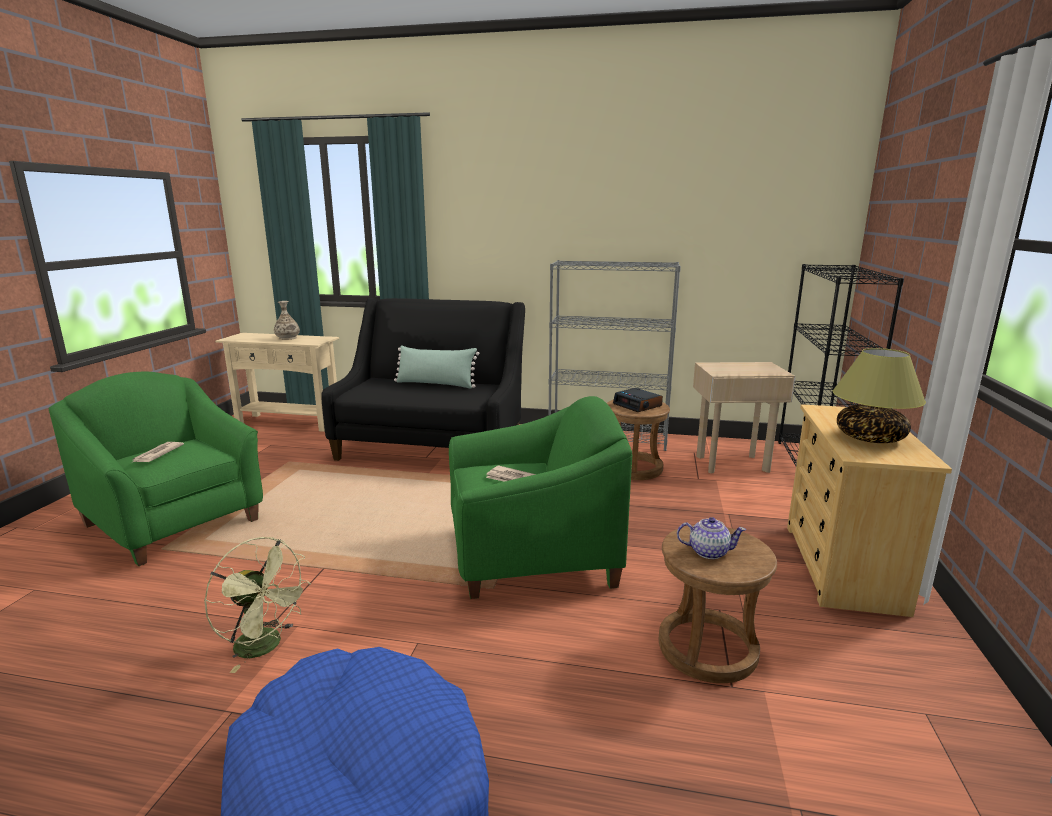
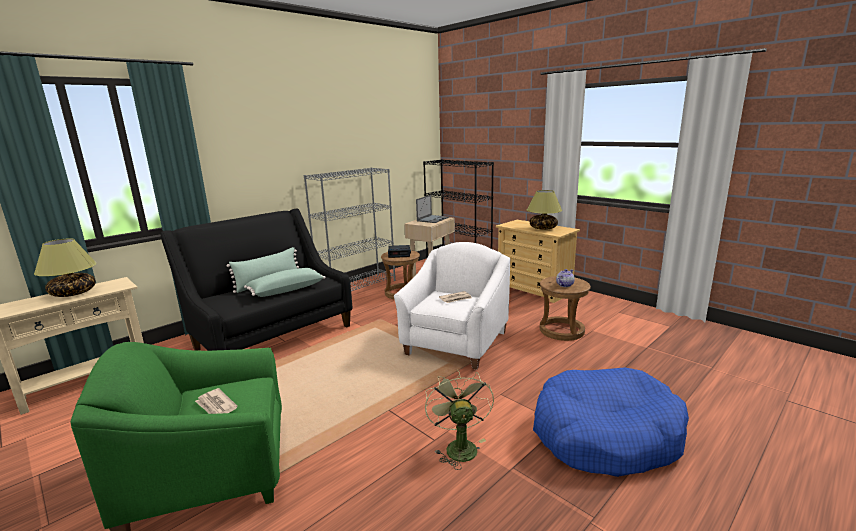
camera: 55 degrees left, 0 degrees up
(266, 647) = (458, 446): green fan -> green fan turned 75 degrees counterclockwise
(287, 338) = (74, 293): vase -> table lamp
(426, 395) = (286, 290): none -> green pillow
(532, 557) = (455, 343): green armchair -> white armchair
(753, 368) = (433, 219): none -> laptop

